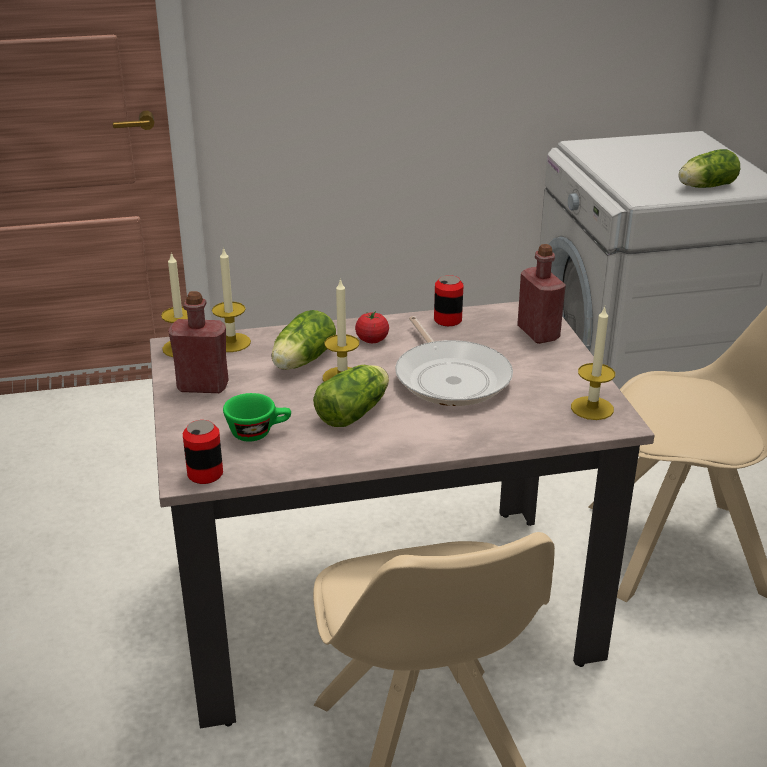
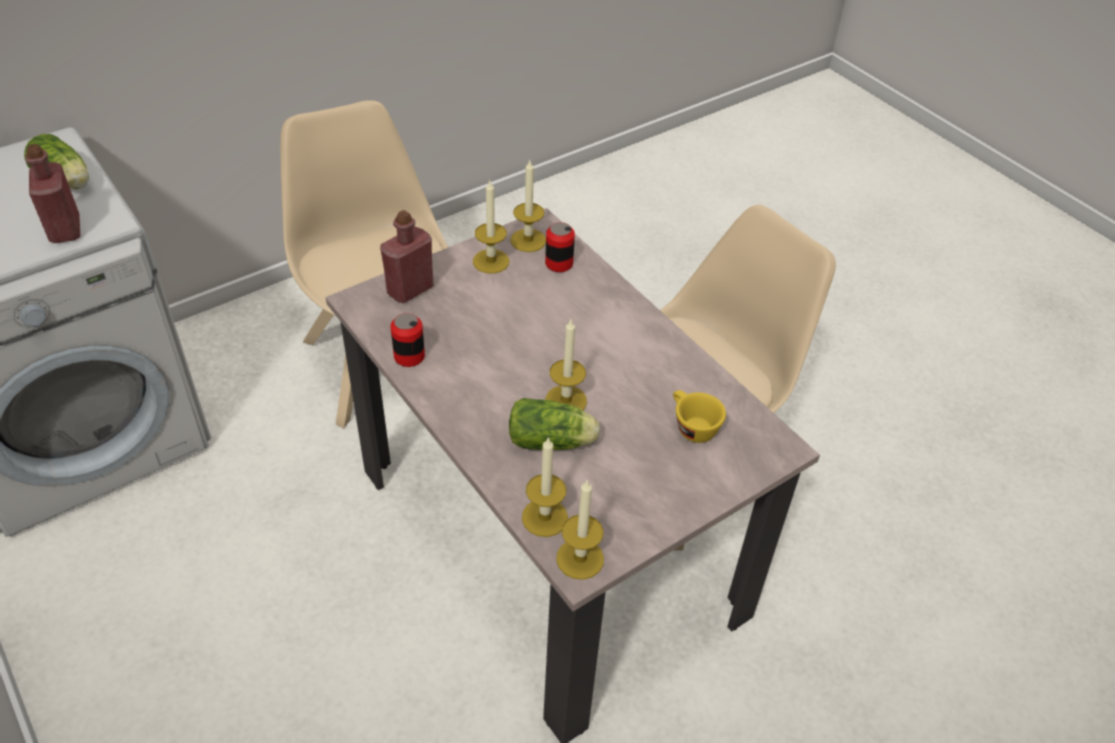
camera: 115 degrees left, 15 degrees up
(203, 386) = (644, 502): red bottle -> red bottle (65, 229)
(205, 474) = (771, 437): can -> can (559, 263)
(258, 432) = (691, 426): green cup -> yellow cup
(355, 411) = (618, 373): lettuce -> none
(372, 340) = (480, 401): tomato -> none
(450, 377) = (524, 328): frying pan -> none
(564, 380) = (491, 261): none -> candle

